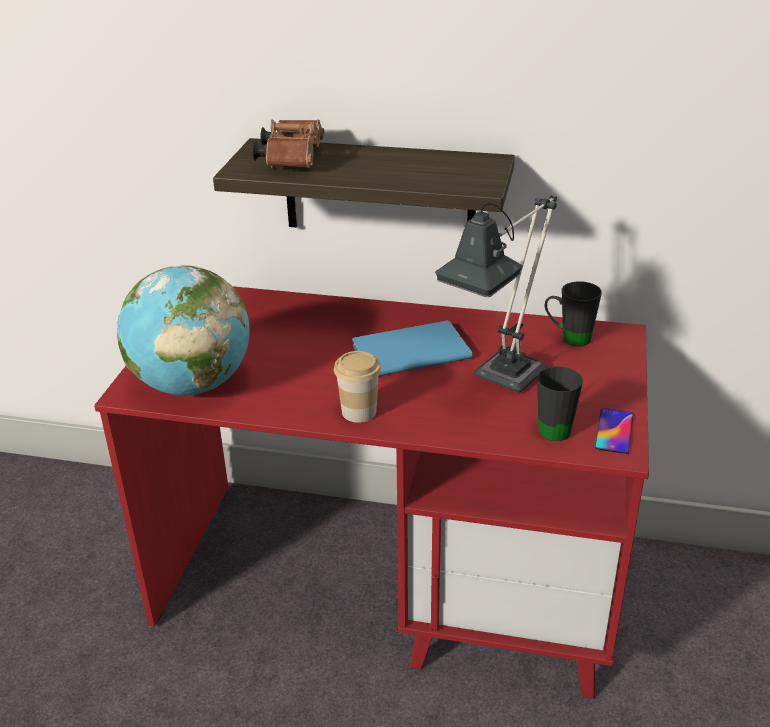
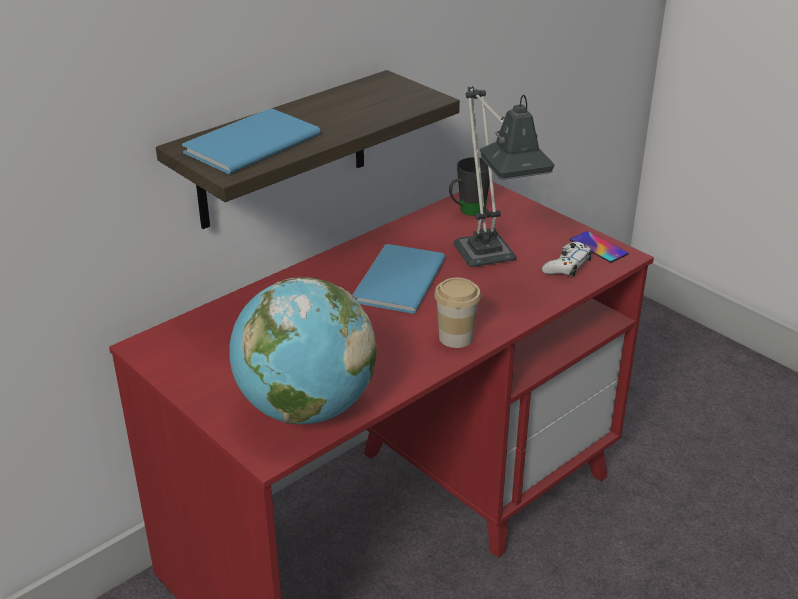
camera: 55 degrees left, 0 degrees up
(292, 159) = (247, 144): brown binoculars -> blue book
(553, 425) = (567, 266): black mug -> white game controller

